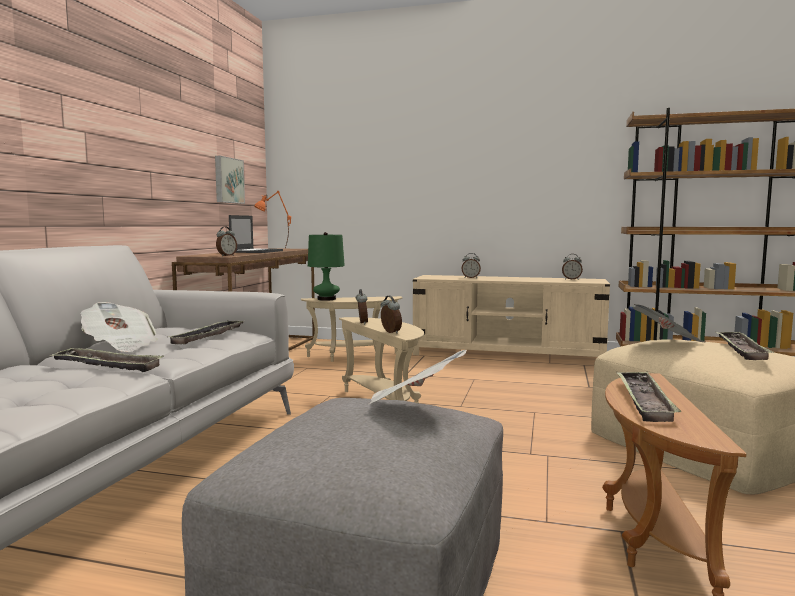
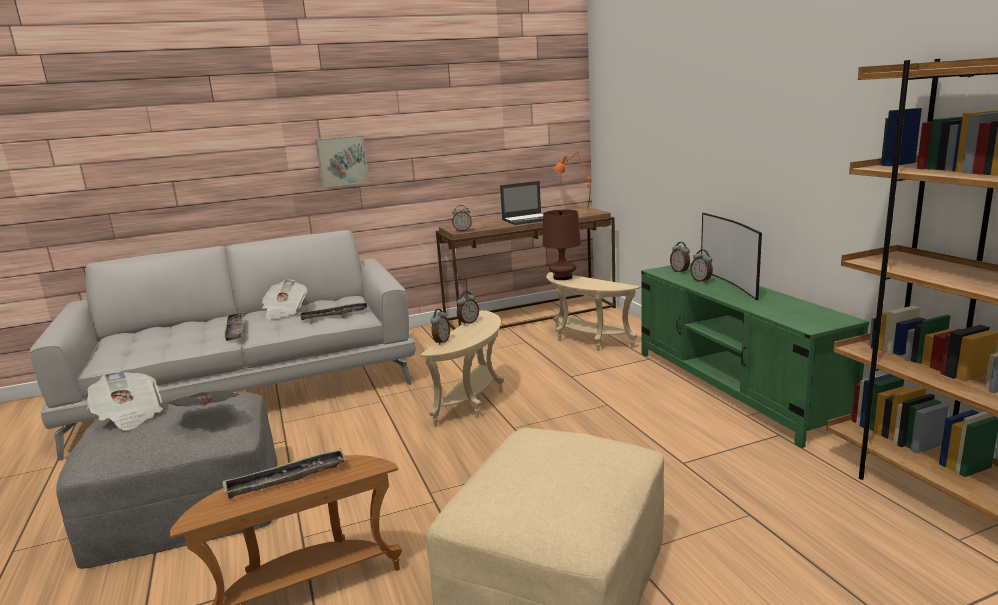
camera: 55 degrees right, 10 degrees up
(228, 180) = (518, 147): picture -> picture (342, 161)
(326, 299) = (562, 277): green table lamp -> brown table lamp
(490, 277) = (731, 283): none -> television
(507, 355) = (734, 387): beige tv stand -> green tv stand
(571, 279) = (807, 311): alarm clock -> alarm clock (680, 271)
(667, 341) = (543, 442): newspaper -> newspaper (129, 416)
(741, 349) = (548, 485): tray -> none

